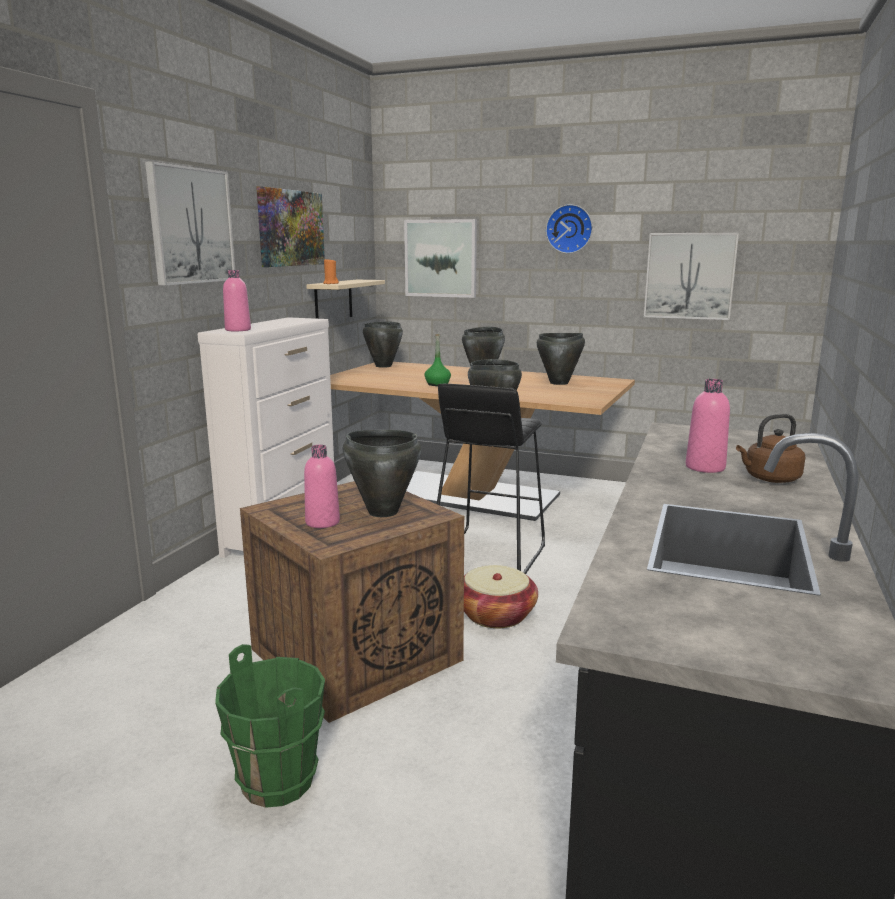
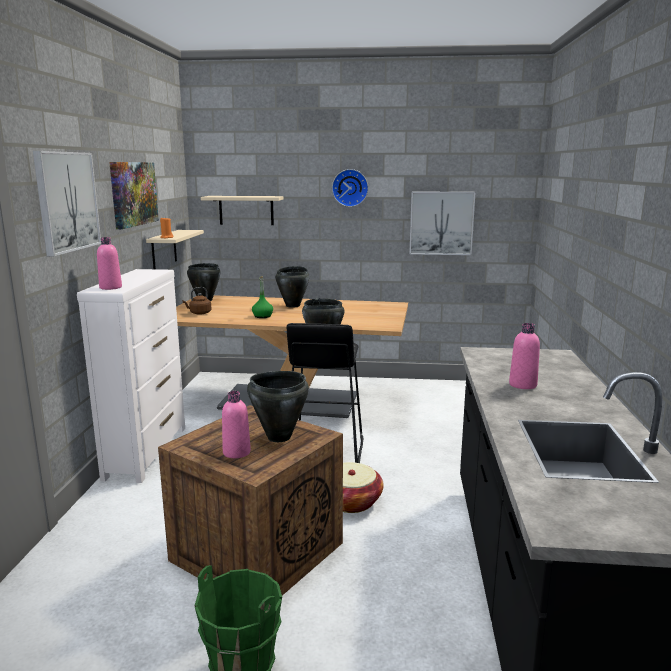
camera: 15 degrees left, 0 degrees up
(441, 258) = (246, 210): picture -> beige shelf
(559, 383) = (355, 309): black cooking pot -> none
(769, 479) = (569, 390): brown kettle -> brown kettle (199, 313)

